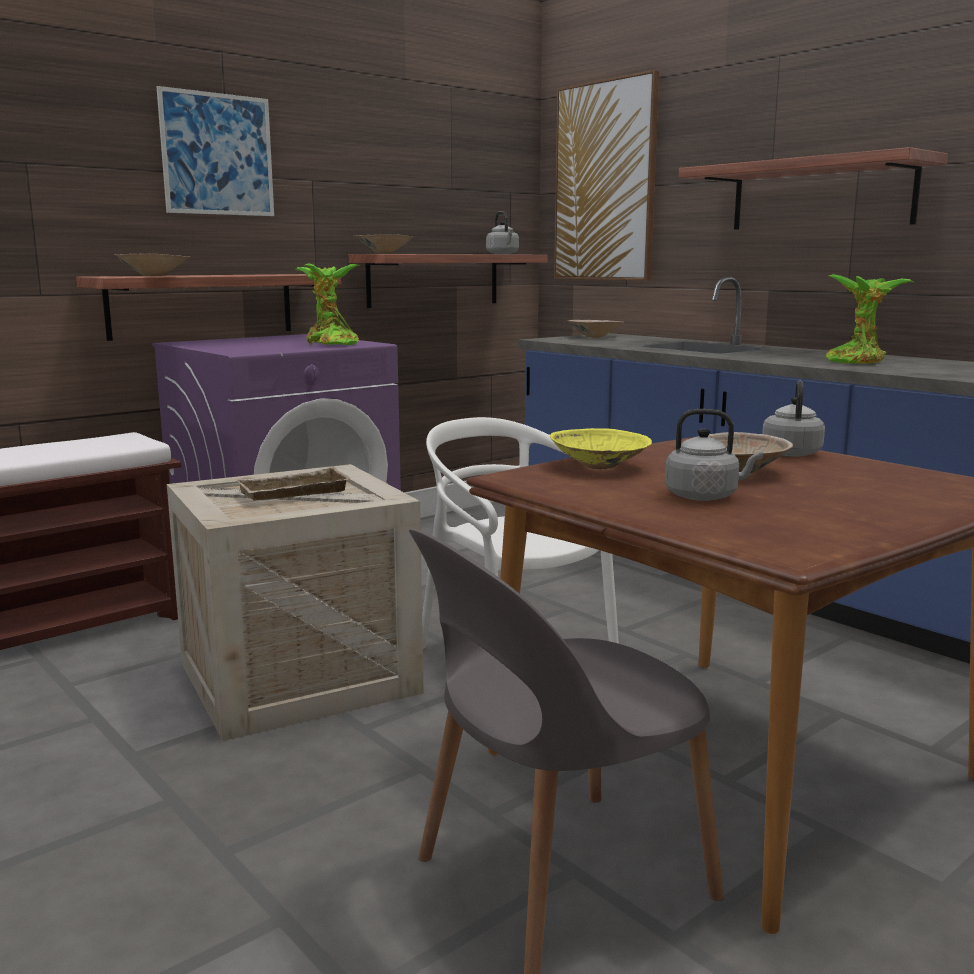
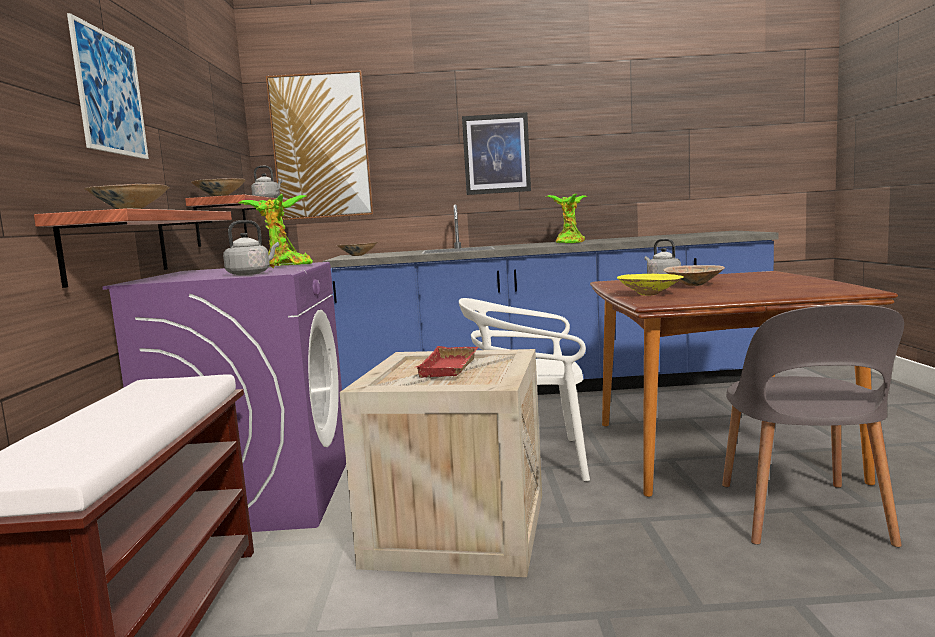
camera: 50 degrees left, 5 degrees down
(293, 493) = (451, 368): beige tray -> red tray
(705, 497) = (741, 290): grey kettle -> grey kettle (251, 274)
(821, 195) = (496, 154): shelf -> picture

